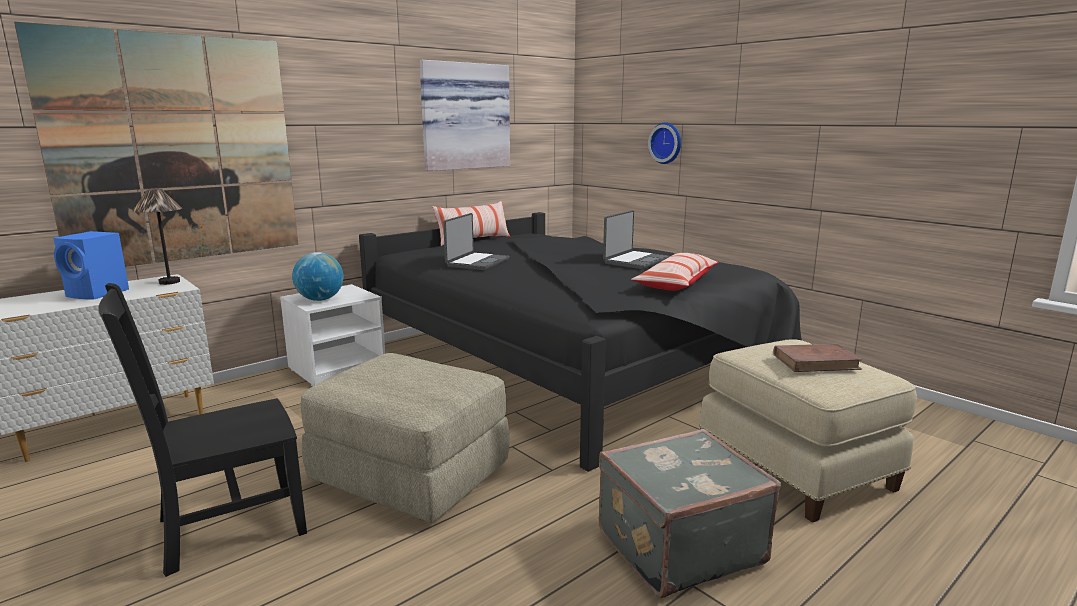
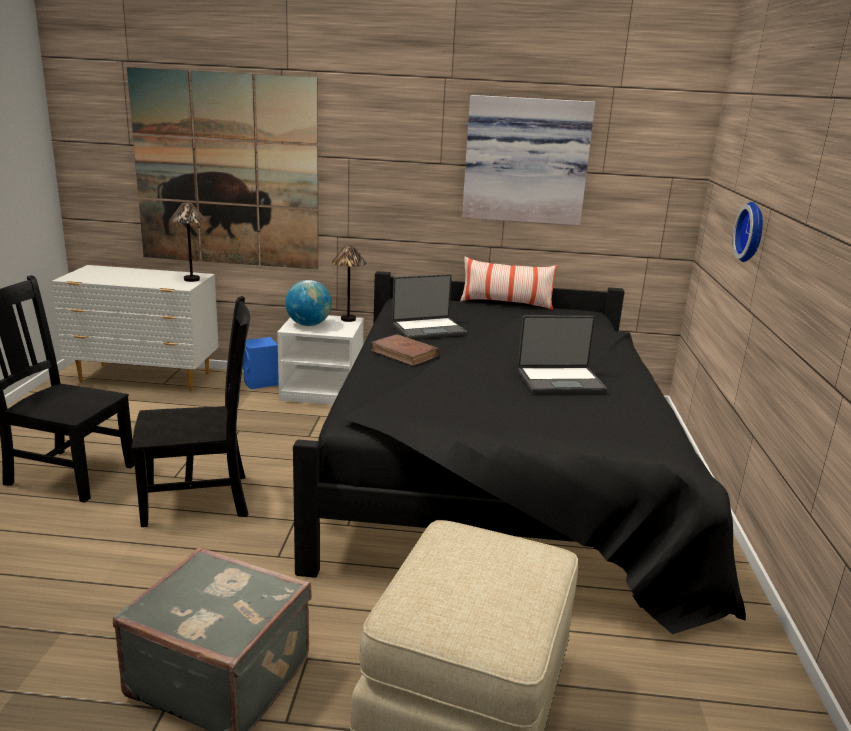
camera: 45 degrees right, 5 degrees up
(98, 294) = (141, 277): blue speaker -> blue speaker (261, 383)
(343, 288) = (348, 319): none -> table lamp
(412, 473) = (200, 499): beige ottoman -> black chair
(676, 283) = (511, 422): pillow -> none
(816, 362) = (478, 583): brown book -> brown book (404, 353)

